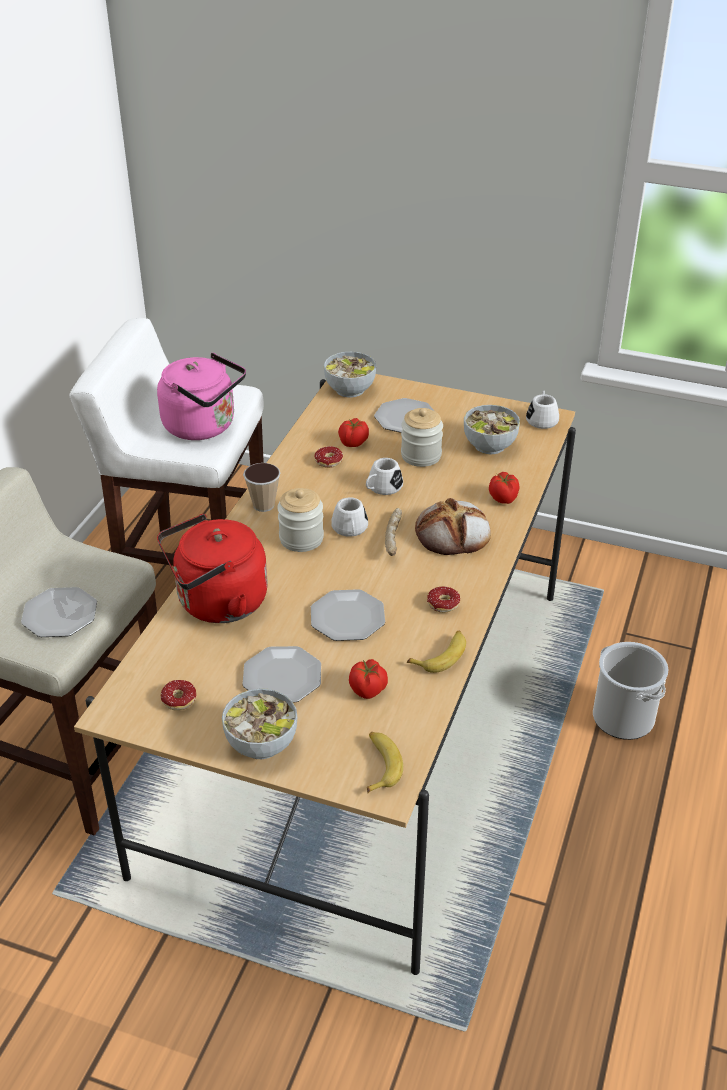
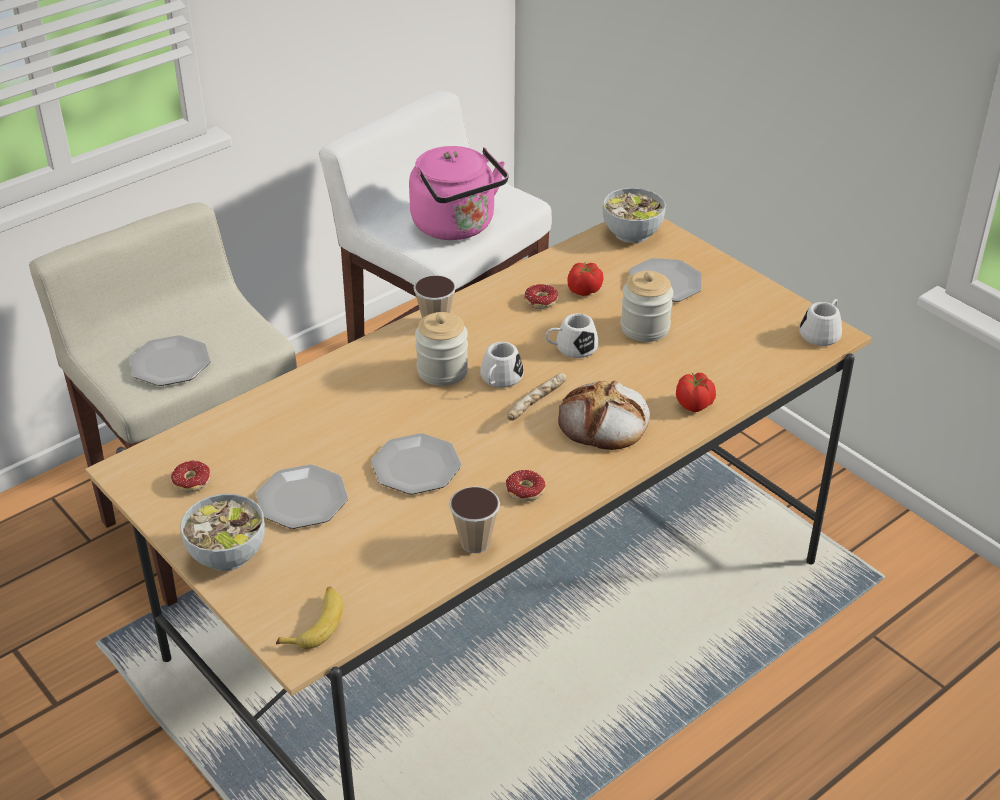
camera: 30 degrees right, 0 degrees up
(217, 603) = (306, 405): red kettle -> none
(368, 690) = (371, 546): tomato -> none
(441, 655) = (475, 542): banana -> cup
(490, 445) = (732, 342): bowl -> none
(623, 718) = (793, 728): bucket -> none

